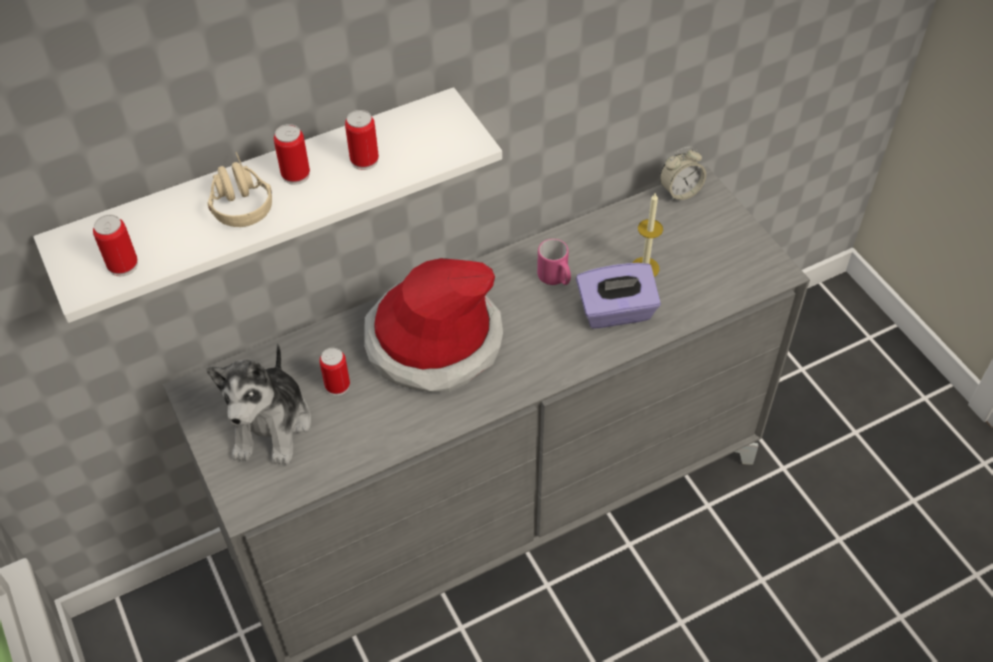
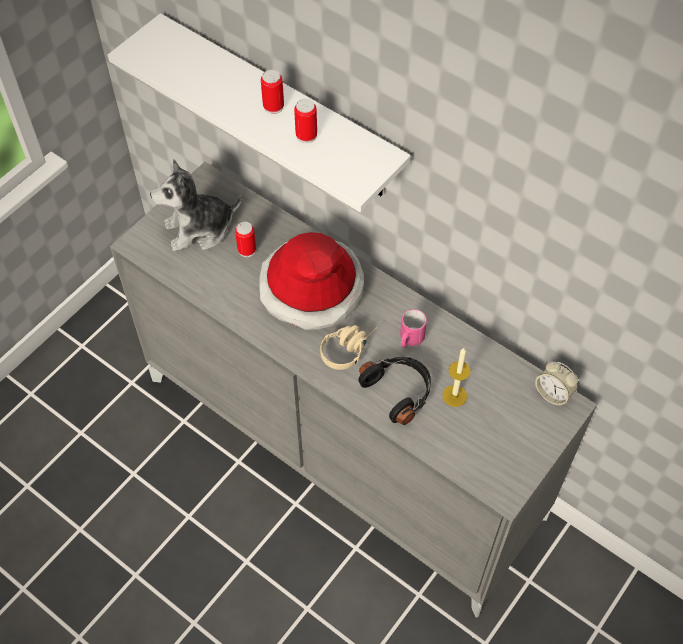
camera: 65 degrees right, 5 degrees up
(123, 265) = (155, 61): can -> none
(238, 199) = (236, 88): beige headphones -> beige headphones (348, 348)
(616, 312) = (399, 391): purple tissue box -> black headphones

